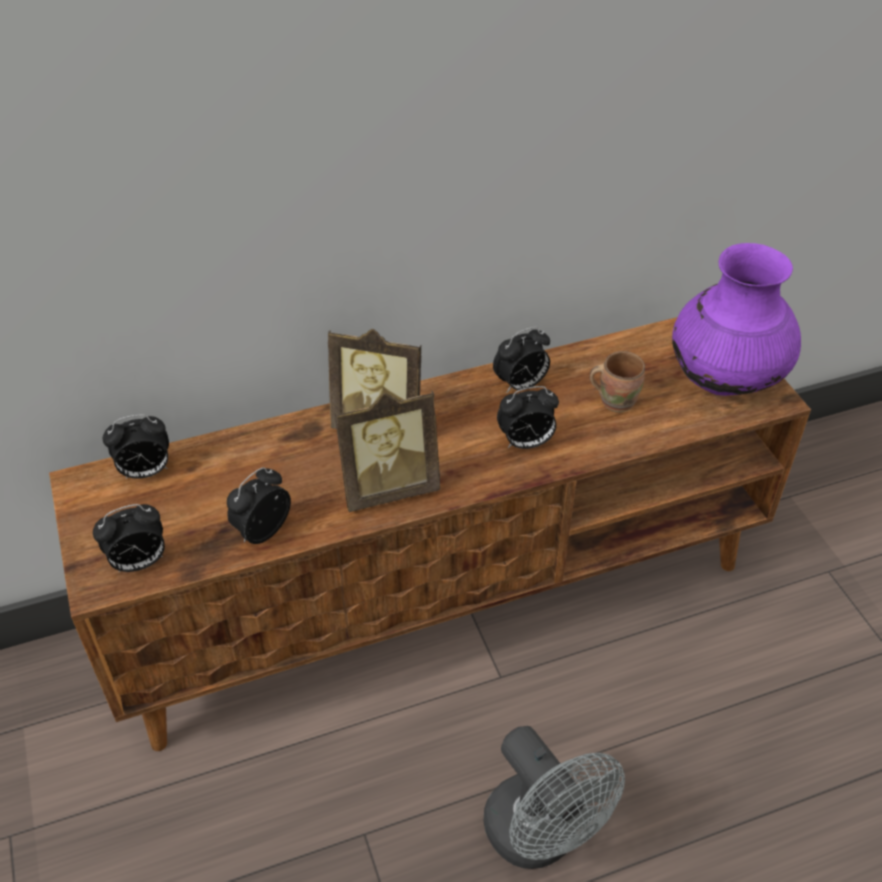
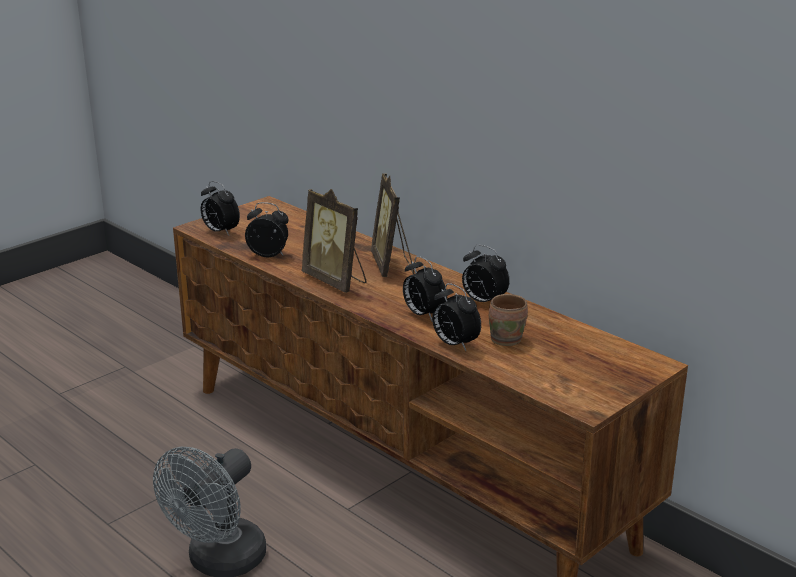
camera: 65 degrees right, 20 degrees down
(145, 472) = (289, 216): alarm clock -> alarm clock (454, 344)
(725, 381) = (584, 380): purple vase -> none

